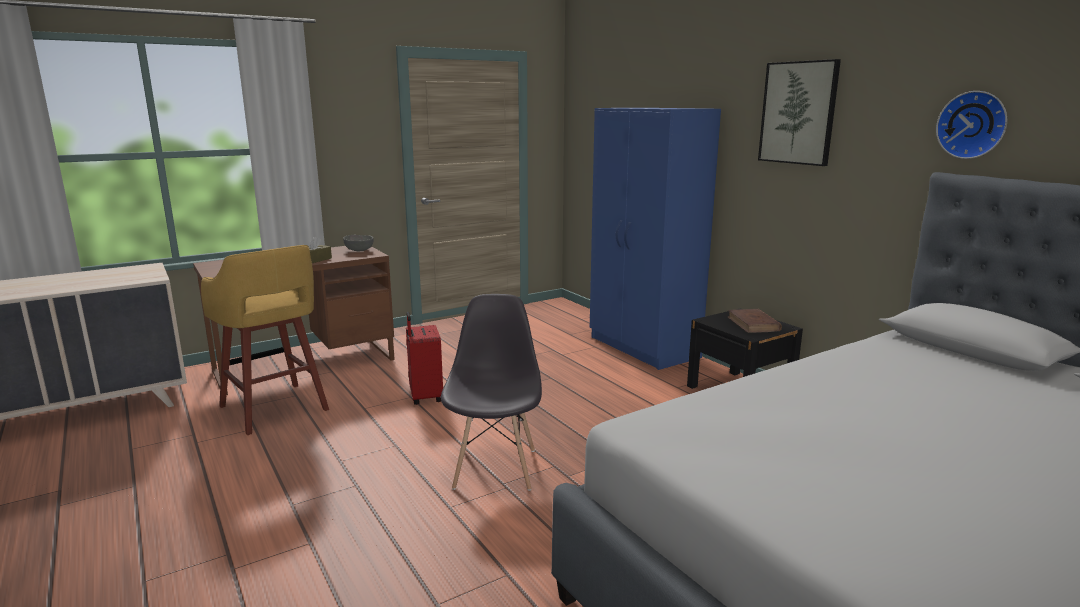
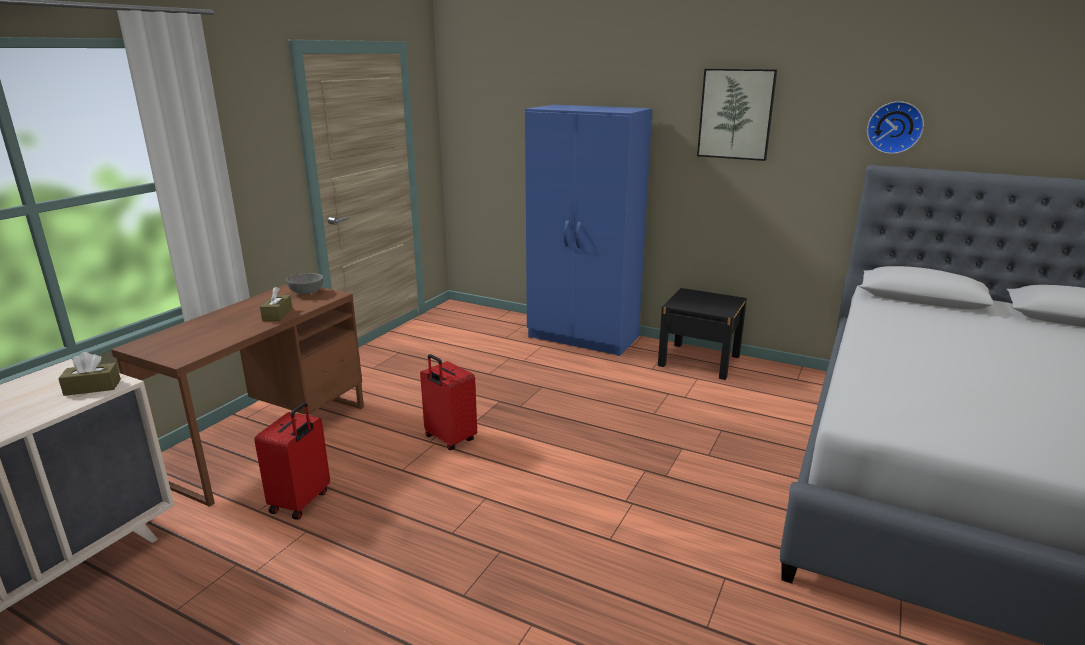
camera: 30 degrees left, 5 degrees up
(140, 278) = (92, 387): none -> brown tissue box
(275, 409) = (301, 502): yellow stool -> red suitcase
(495, 468) = (601, 488): grey chair -> none
(753, 324) = (710, 301): brown book -> none

